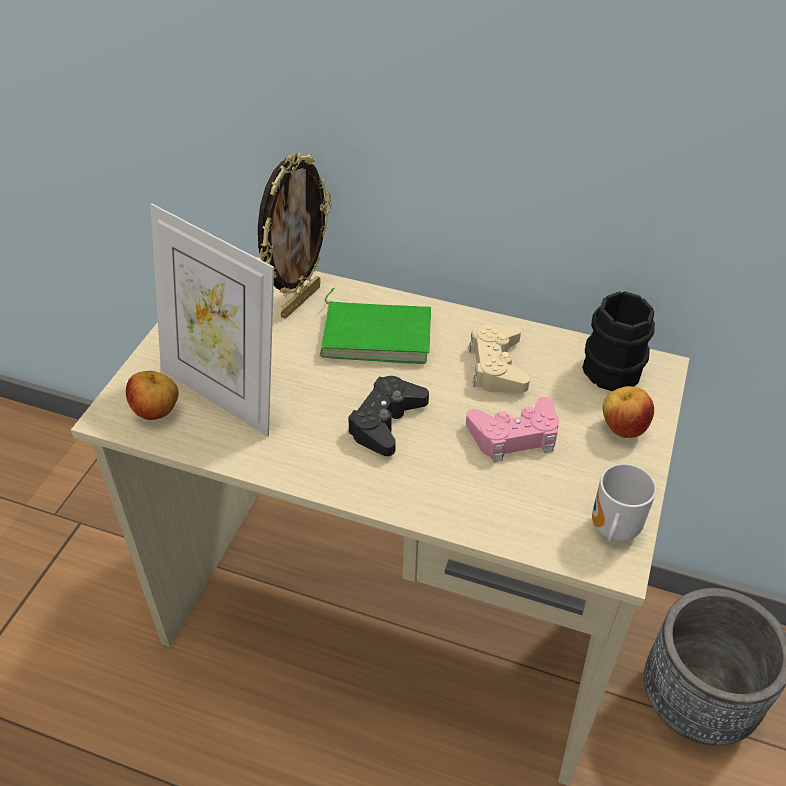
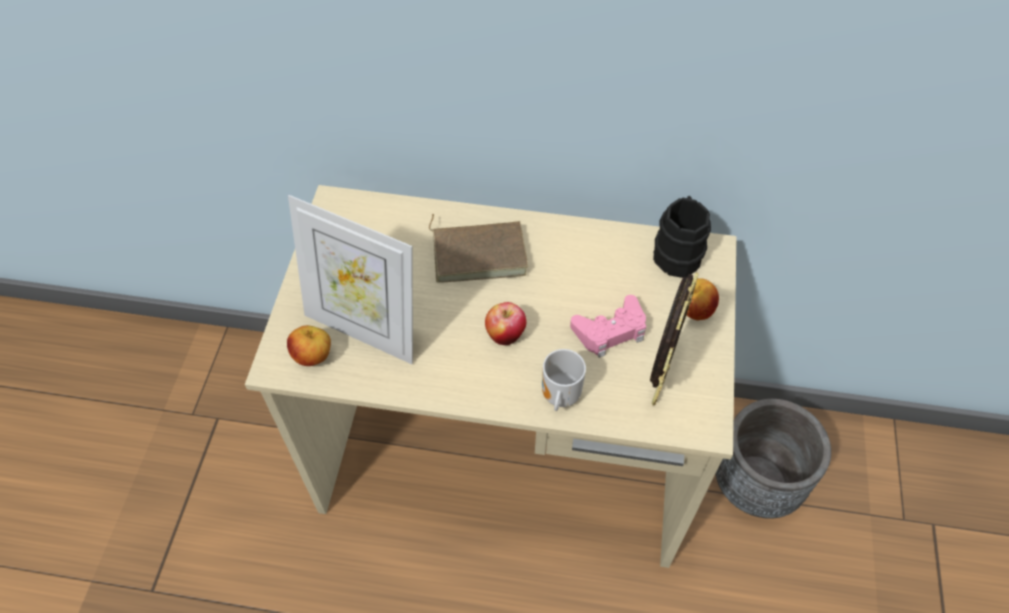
camera: 10 degrees left, 10 degrees up
(299, 300) = (405, 229): picture frame -> picture frame (659, 379)
(377, 334) = (479, 252): green book -> brown book
(386, 422) = (505, 335): black game controller -> apple
(497, 366) = (584, 268): beige game controller -> none
(611, 530) = (699, 402): mug -> mug (558, 397)

